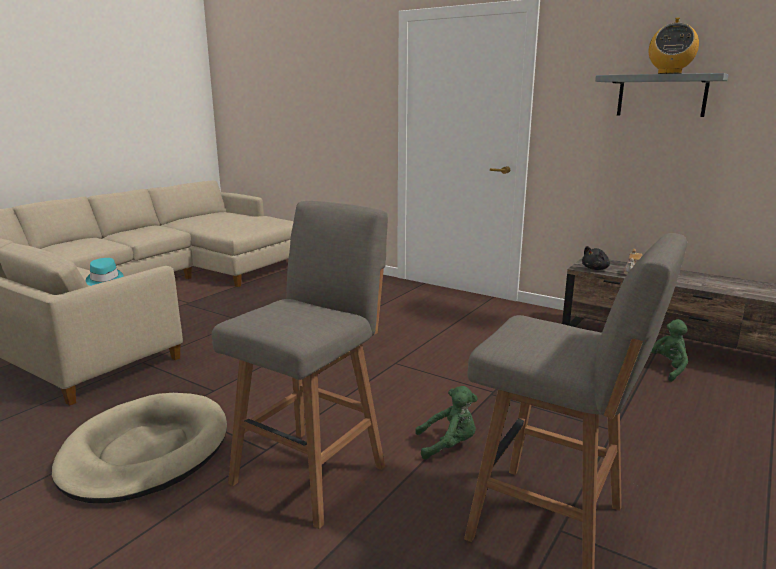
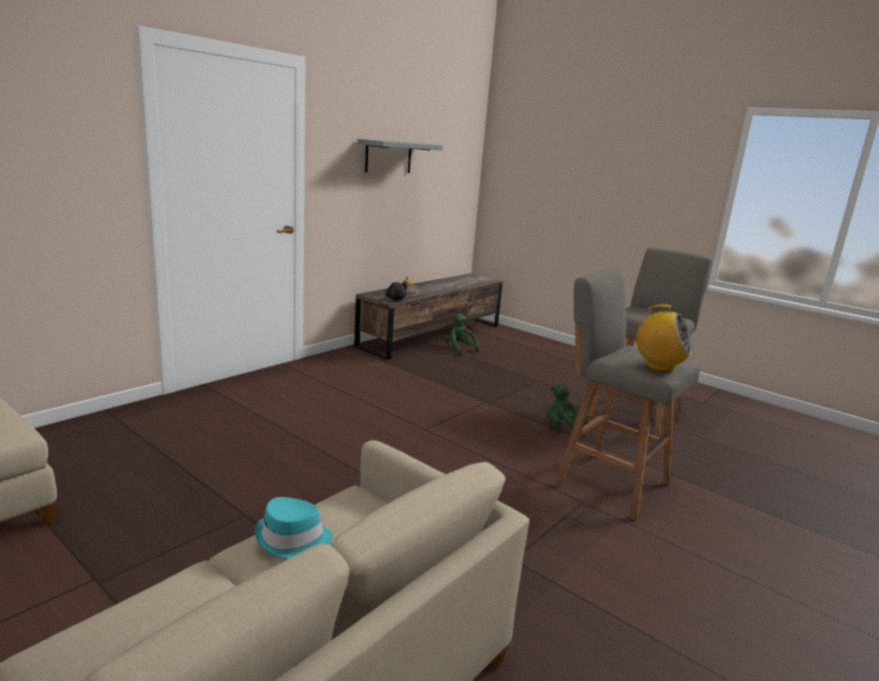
camera: 85 degrees left, 0 degrees up
(145, 451) = (600, 573): beige dog bed -> none
(448, 445) = (562, 429): green plush toy -> green plush toy turned 75 degrees counterclockwise
(669, 73) = (410, 142): radio -> radio (658, 367)

